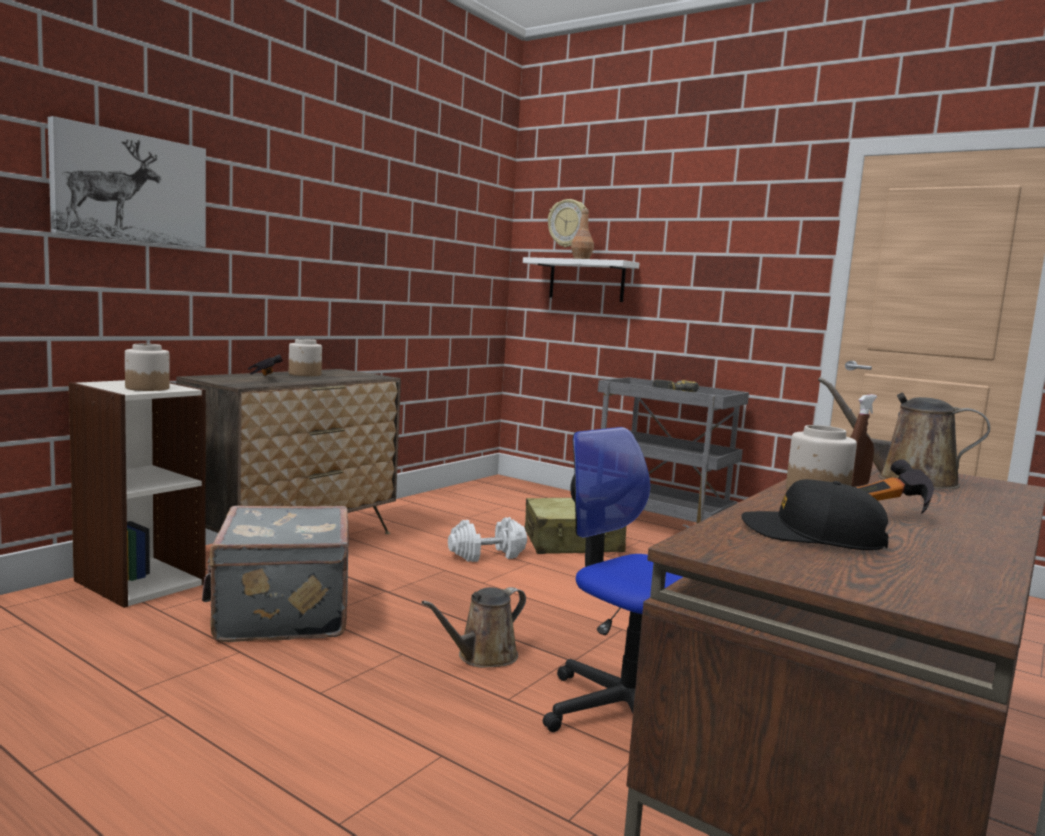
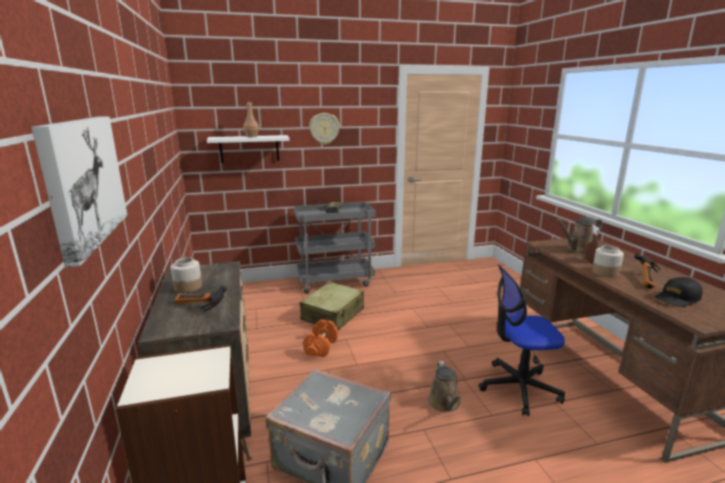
camera: 50 degrees left, 10 degrees up
(147, 388) = (200, 370): jar -> none
(487, 555) = (321, 347): white dumbbell -> orange dumbbell
(568, 223) = (227, 110): wall clock -> wall clock (324, 128)

